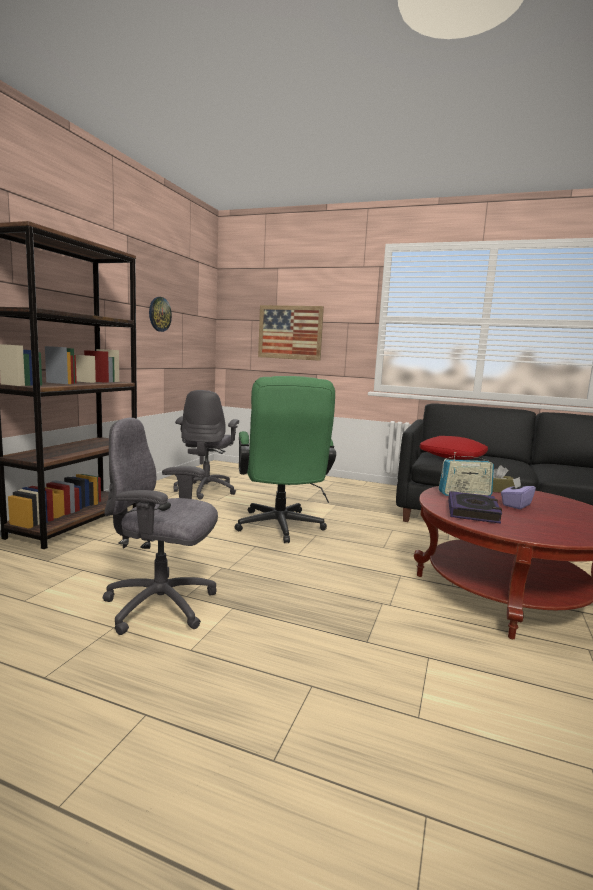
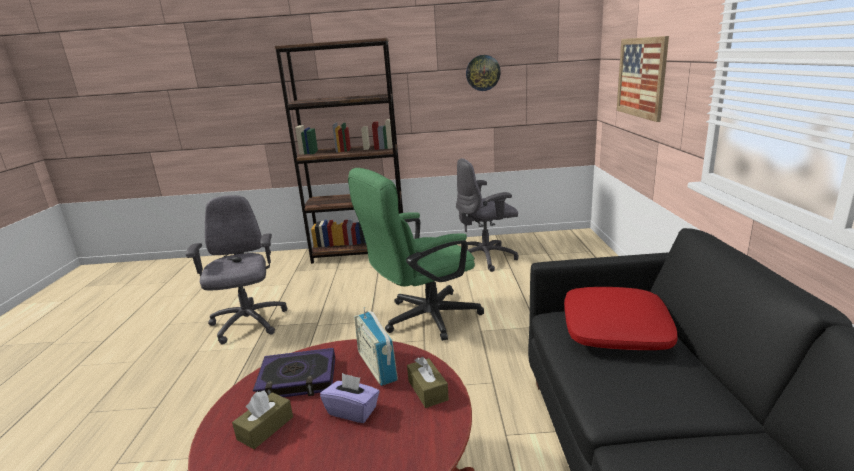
camera: 70 degrees right, 10 degrees up
(534, 524) = (265, 428): none -> brown tissue box

